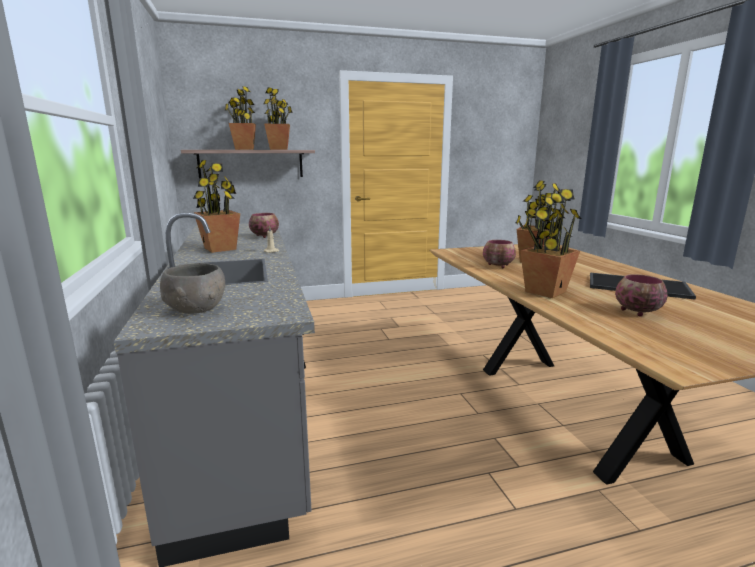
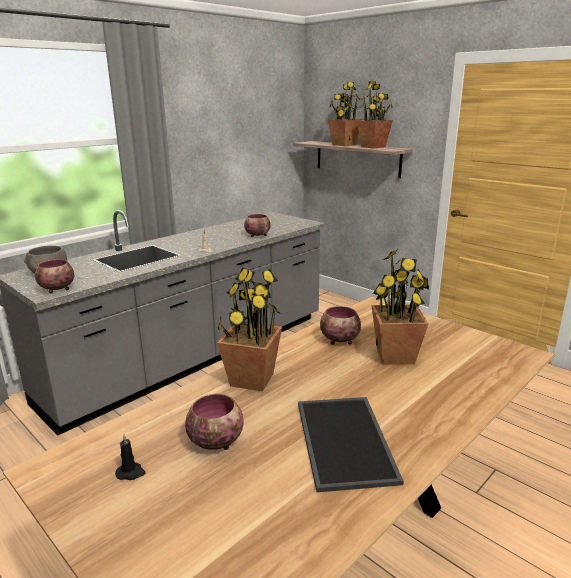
camera: 60 degrees right, 5 degrees up
(220, 248) = (199, 238): potted plant -> none
(279, 308) = (57, 289): none -> bowl
(680, 338) = (131, 473): none -> black candle

